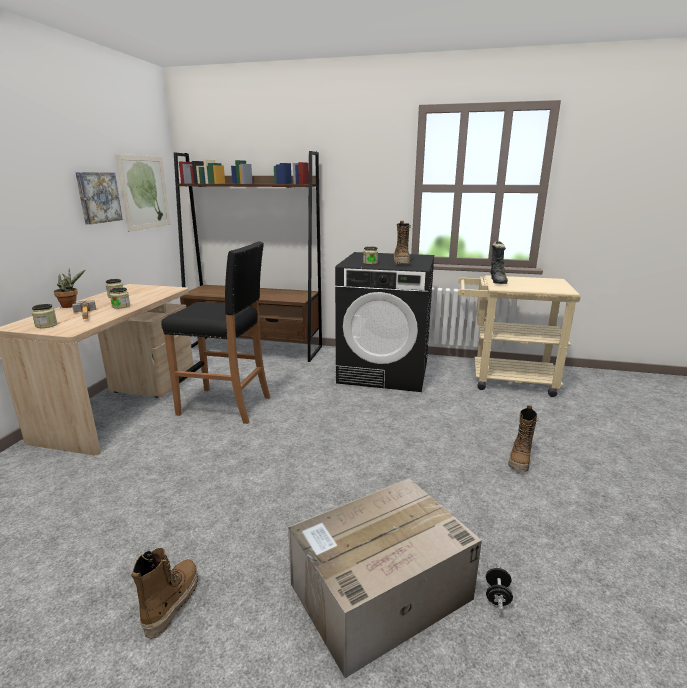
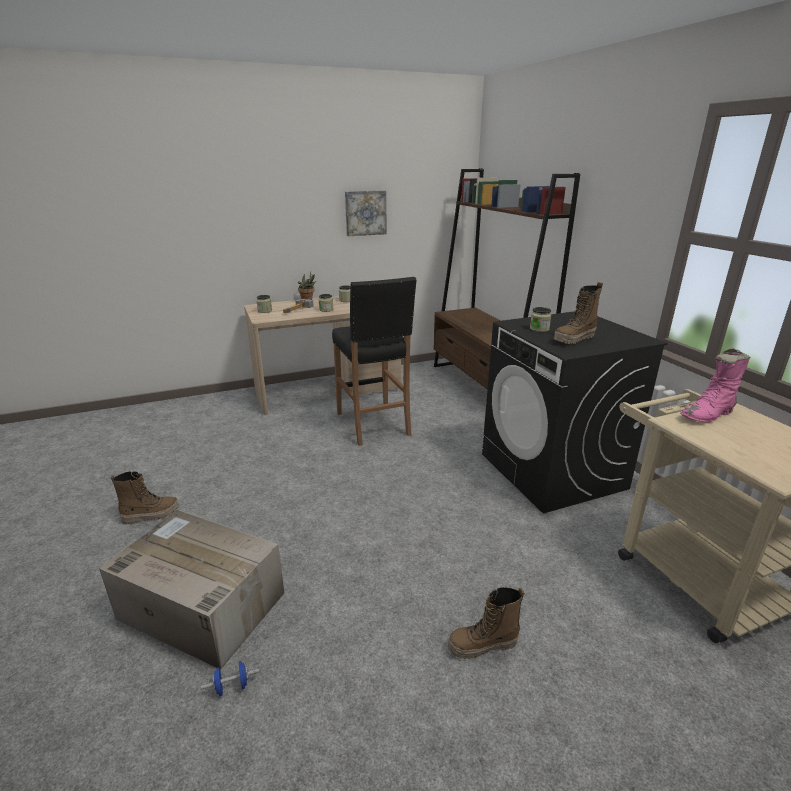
camera: 55 degrees right, 5 degrees up
(144, 192) = (425, 208): picture -> none
(497, 596) = (232, 686): black dumbbell -> blue dumbbell
(498, 281) = (708, 415): black boot -> pink boot

